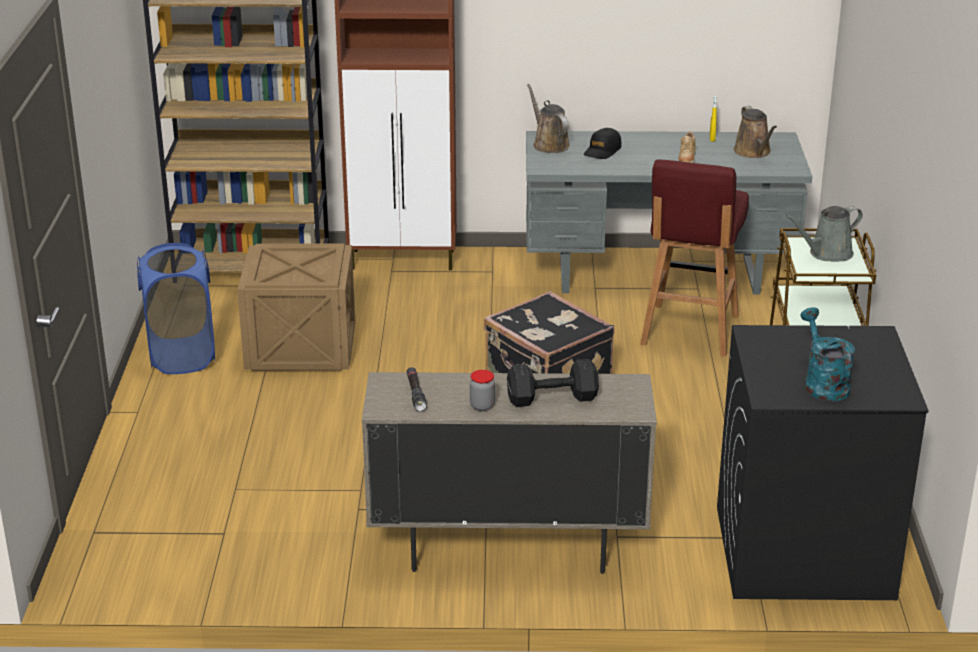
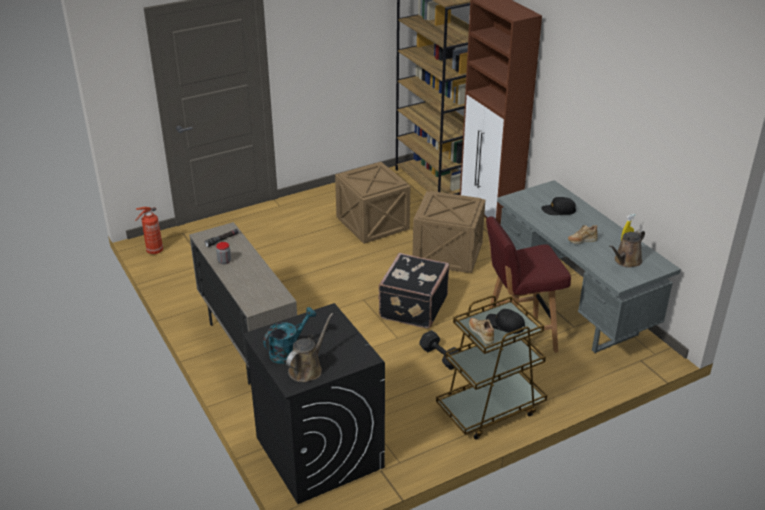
camera: 60 degrees right, 5 degrees up
(116, 580) = (154, 251): none -> fire extinguisher
(181, 356) = (334, 197): blue laundry basket -> none
(451, 315) = (448, 254): none -> crate
(549, 144) = (545, 192): brown watering can -> brown watering can (307, 368)
(550, 398) = (246, 278): black dumbbell -> black dumbbell (440, 356)
(827, 254) = (505, 325): grey watering can -> black cap
(835, 273) = (481, 334): none -> beige shoe

